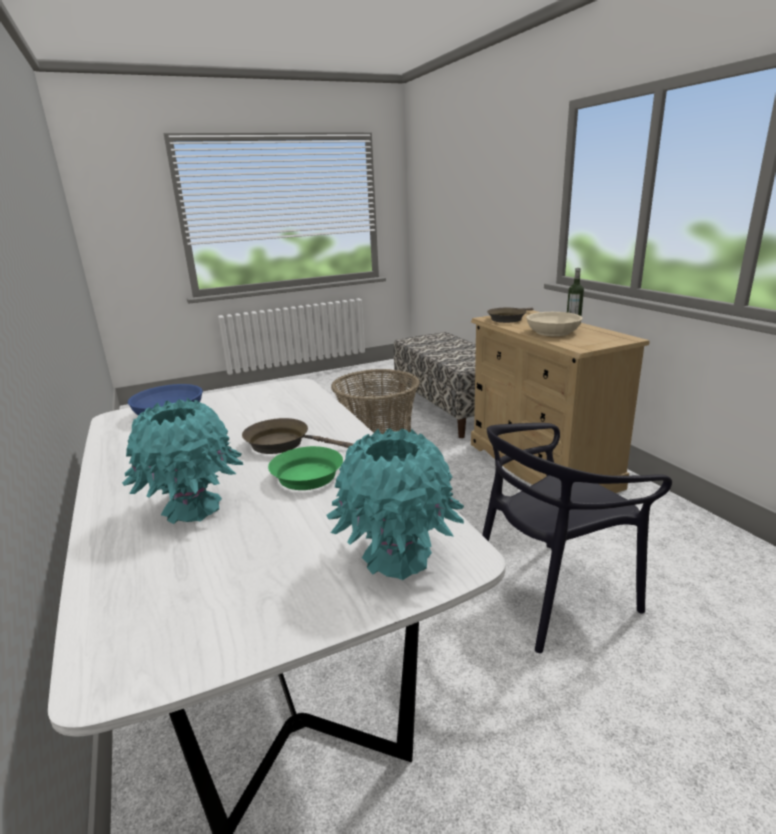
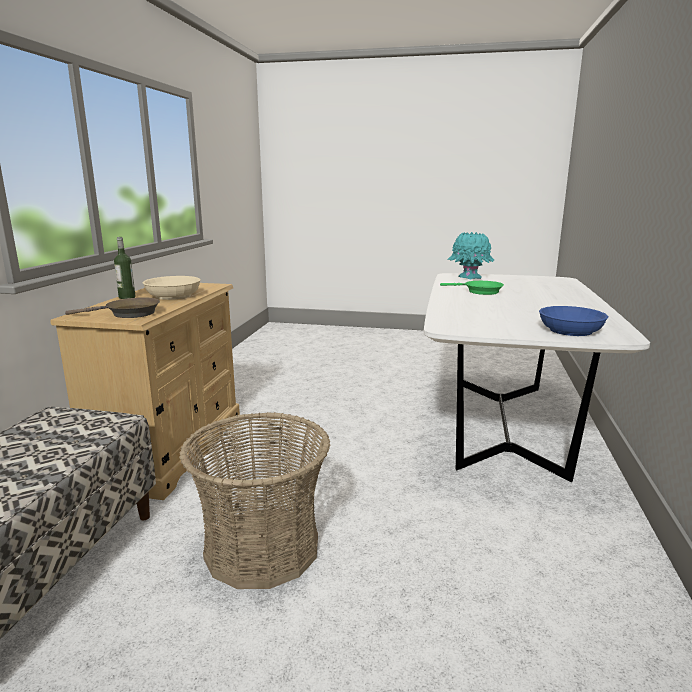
camera: 145 degrees left, 5 degrees down
(192, 508) = (542, 293): turquoise vase -> none
(283, 443) = (486, 301): brown frying pan -> none
(551, 595) = (333, 395): black chair -> none

